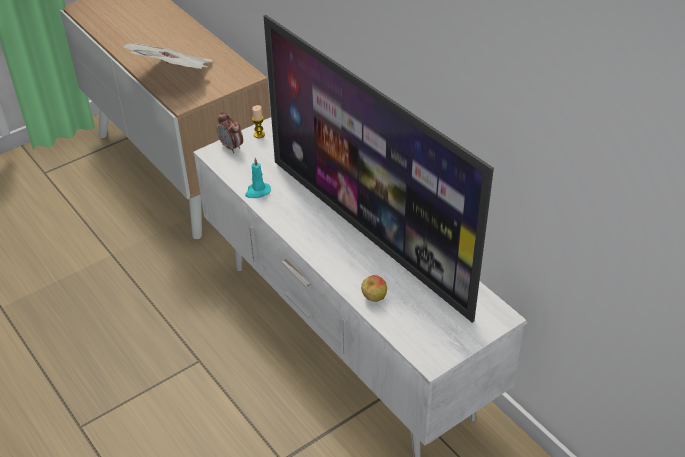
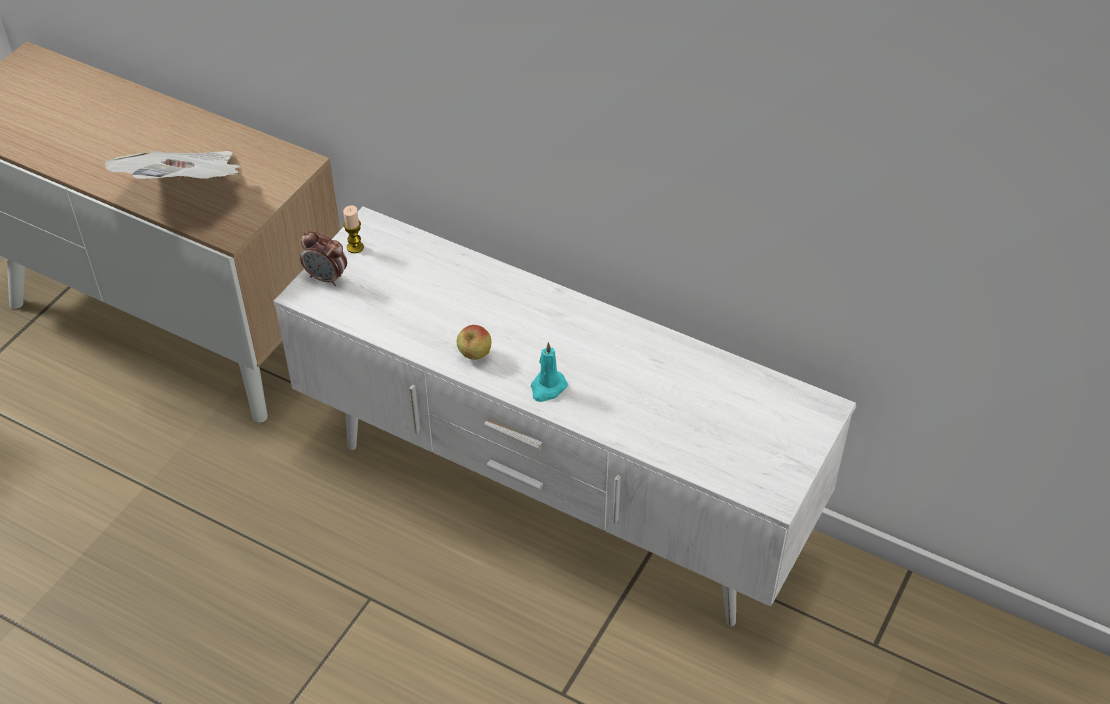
camera: 25 degrees left, 5 degrees up
(257, 192) = (406, 334): turquoise candle -> turquoise candle (547, 388)
(370, 234) = (597, 348): television -> none
(374, 298) = (655, 437): apple -> apple (474, 355)

